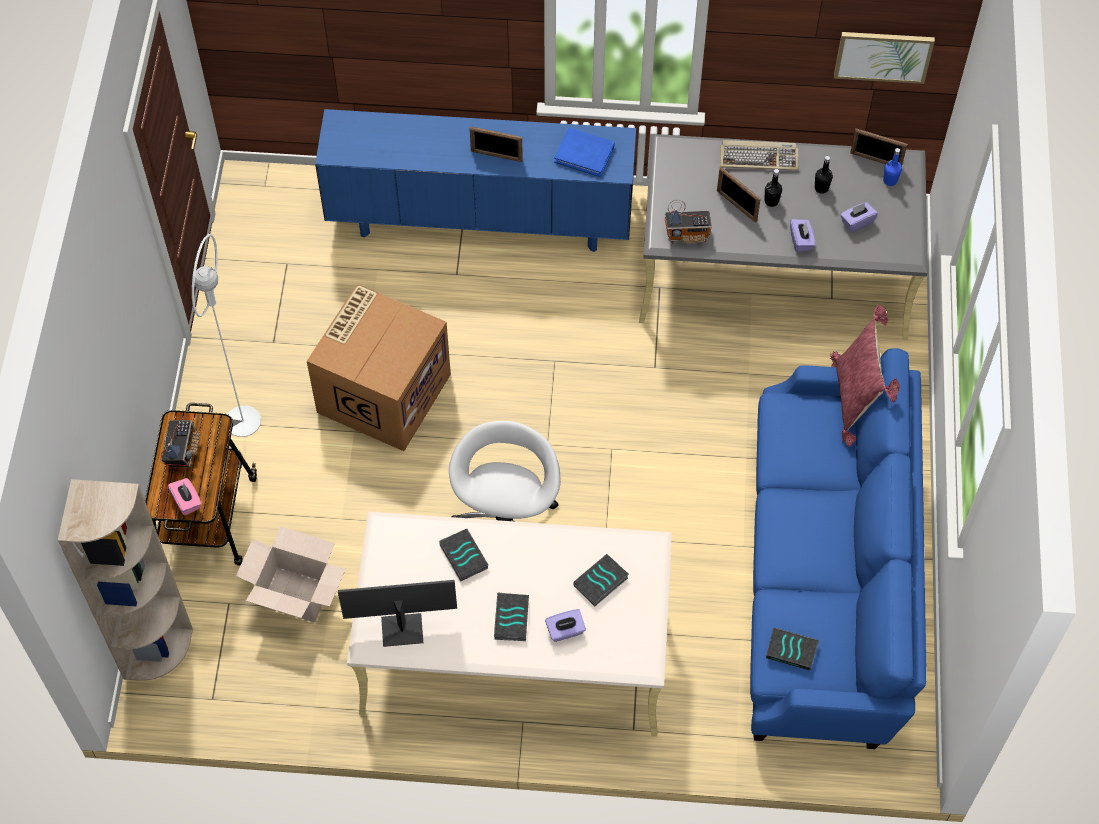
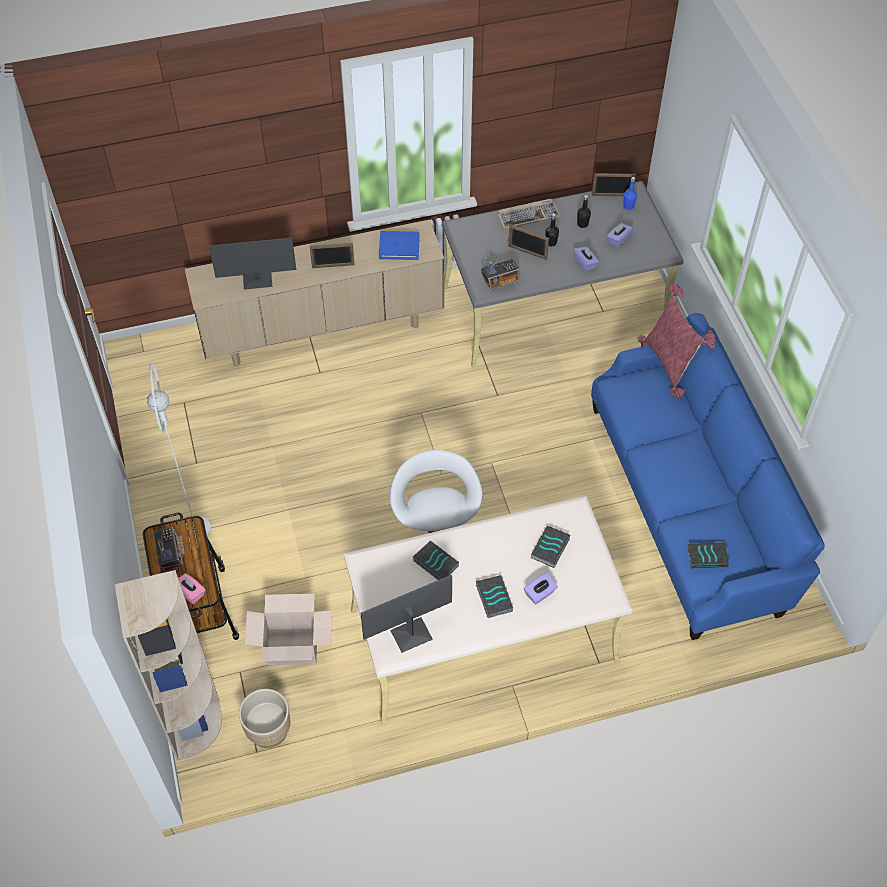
camera: 20 degrees left, 5 degrees down
(234, 679) = (268, 730): none -> beige planter
(383, 391) = (299, 473): cardboard box -> none
(402, 148) = (257, 280): none -> monitor
(481, 221) = (322, 330): blue cabinet -> beige cabinet
(883, 56) = (602, 111): picture -> none

